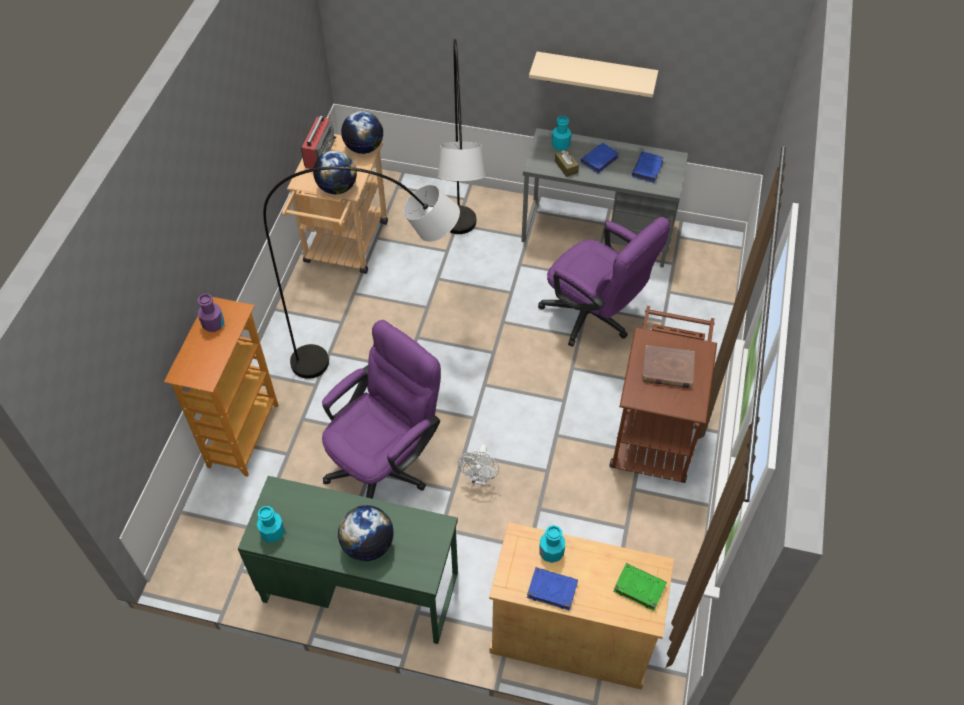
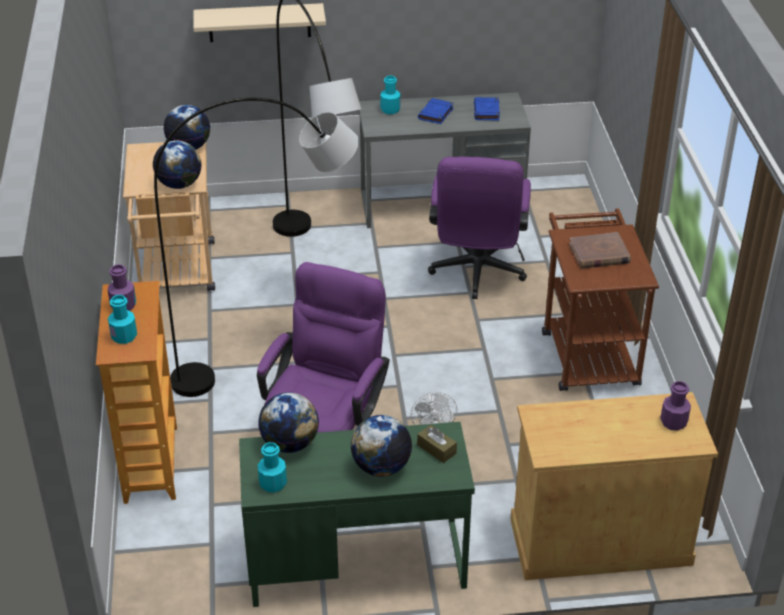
camera: 20 degrees left, 15 degrees down
(305, 495) = (290, 444): none -> globe
(320, 153) = (143, 160): radio -> none
(551, 552) = (574, 417): turquoise bottle -> turquoise bottle (124, 336)
(551, 590) = (592, 446): blue book -> none
(566, 167) = (406, 125): brown tissue box -> brown tissue box (436, 449)
(594, 318) = (476, 274): purple office chair -> purple office chair turned 75 degrees clockwise
(595, 74) = (413, 25): beige shelf -> beige shelf (259, 22)
(638, 588) = (673, 422): green book -> purple bottle

